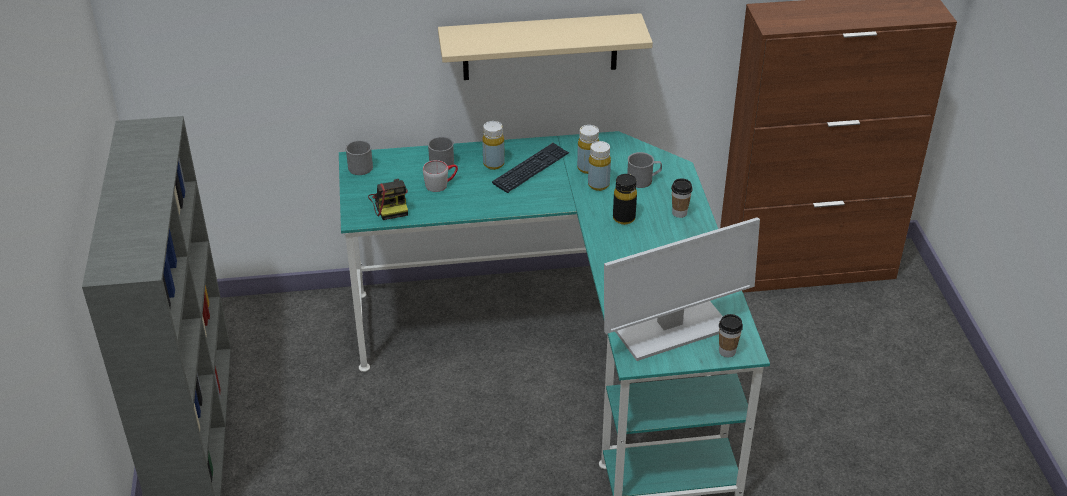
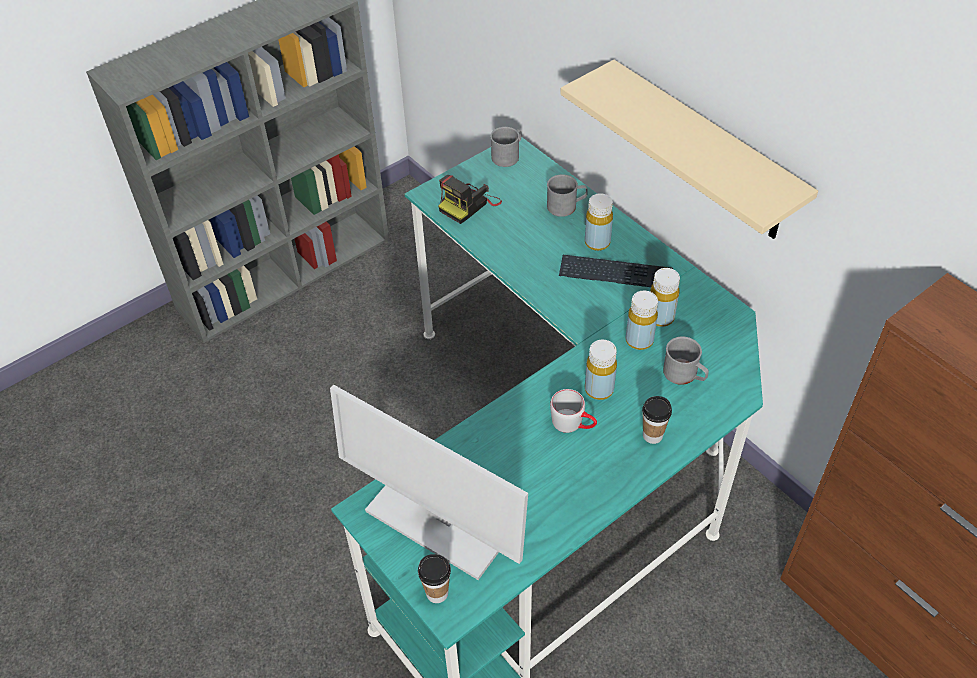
camera: 60 degrees right, 10 degrees up
(441, 184) = (530, 222): grey mug -> grey mug (573, 424)
(624, 218) = (599, 389): black bottle -> yellow bottle

